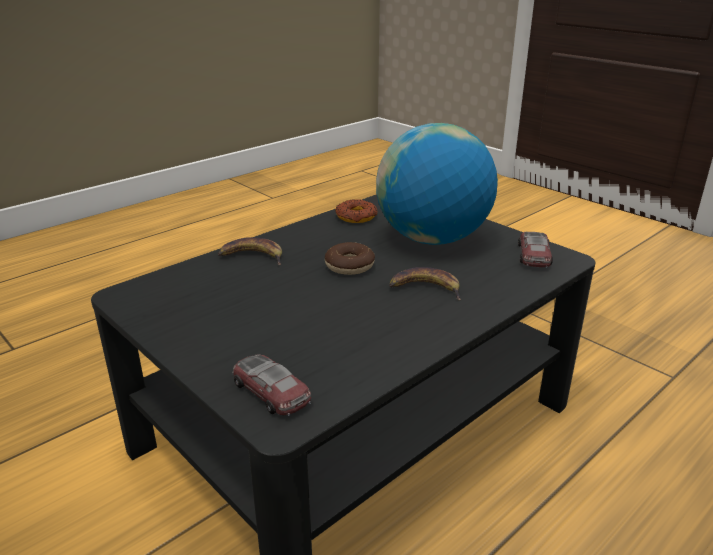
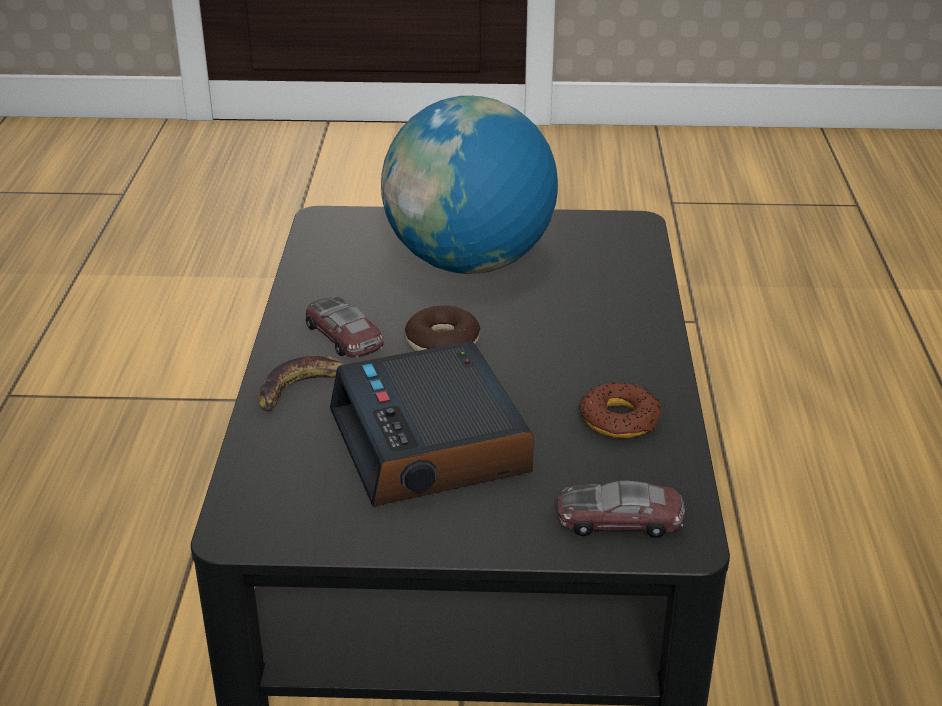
camera: 45 degrees left, 5 degrees up
(258, 305) = (432, 444): none -> alarm clock
(356, 216) = (328, 272): donut -> donut (619, 419)
(425, 288) = (564, 328): banana -> none
(534, 255) = (600, 235): toy car -> toy car (344, 336)

